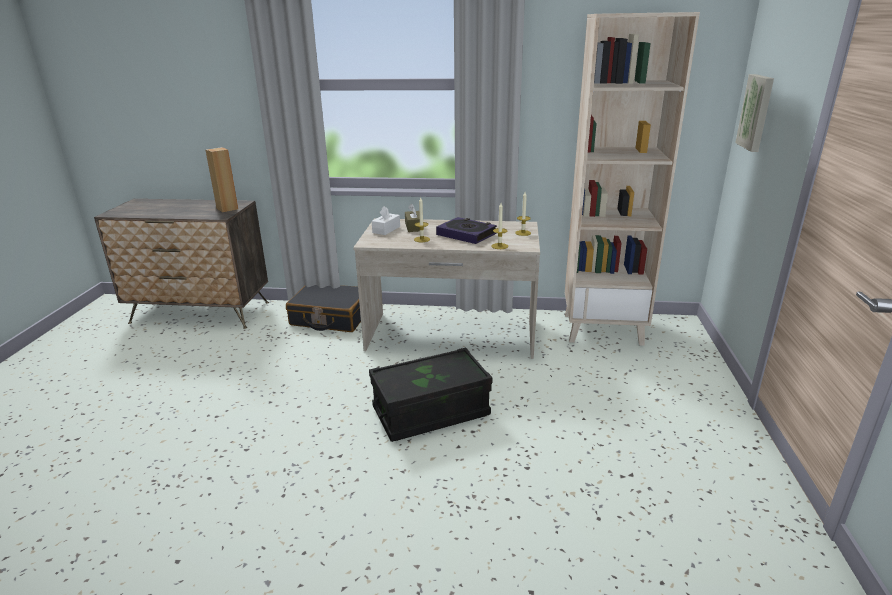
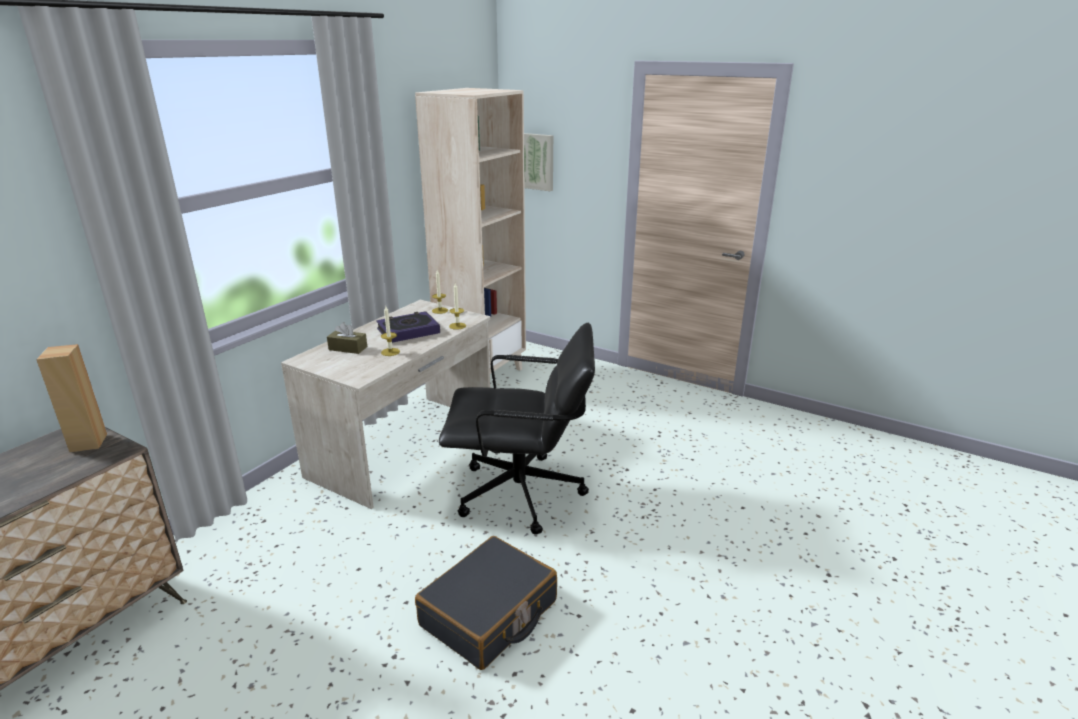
camera: 65 degrees left, 0 degrees up
(330, 317) = (261, 517): black suitcase -> black suitcase (489, 614)
(386, 229) = (333, 362): white tissue box -> none
(431, 412) = (522, 494): black storage box -> black office chair

